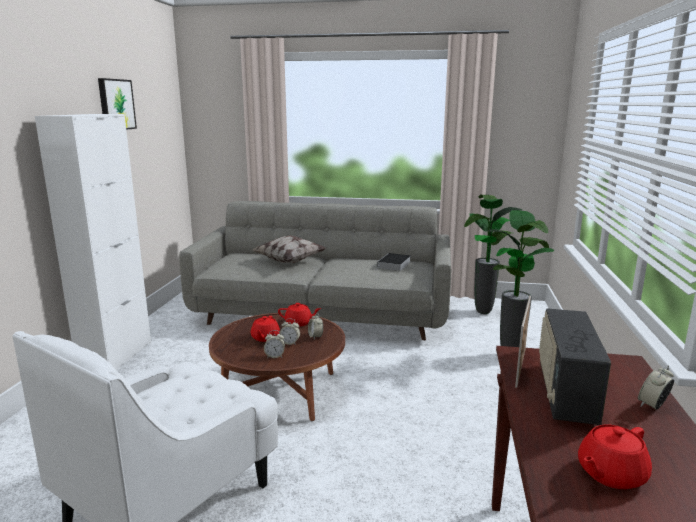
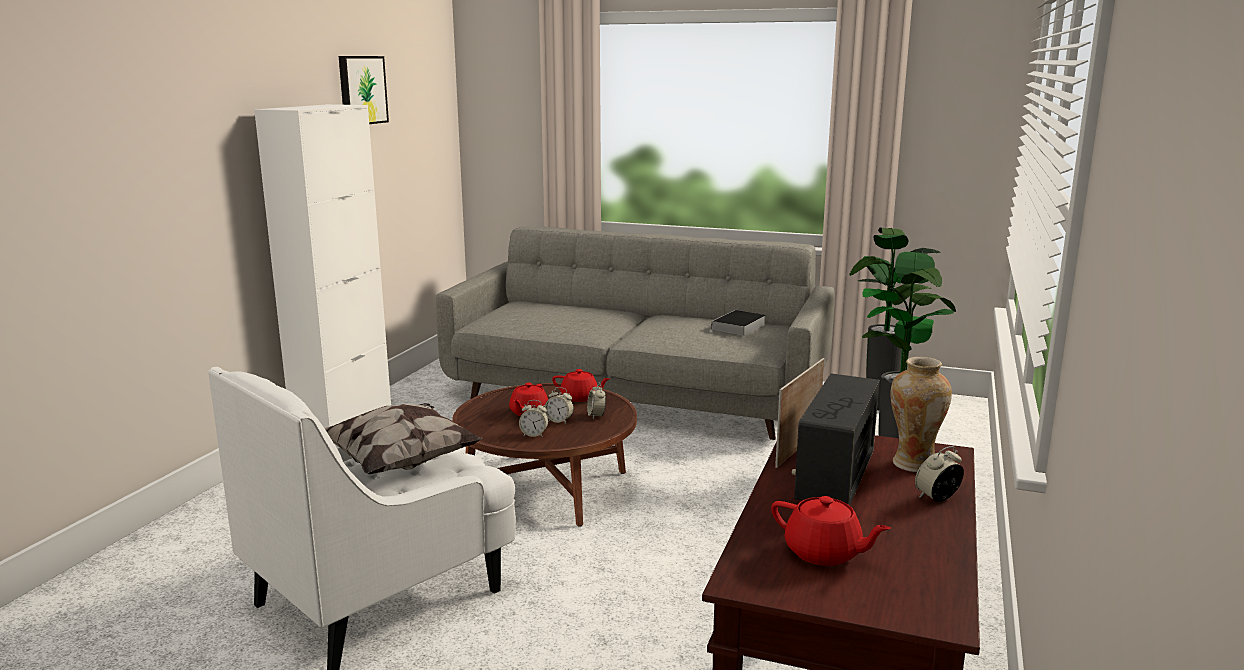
camera: 10 degrees right, 0 degrees up
(289, 261) = (589, 315): pillow -> pillow (401, 462)
(610, 474) = (824, 553): red teapot -> red teapot turned 120 degrees counterclockwise
(612, 374) = (914, 464): none -> vase

